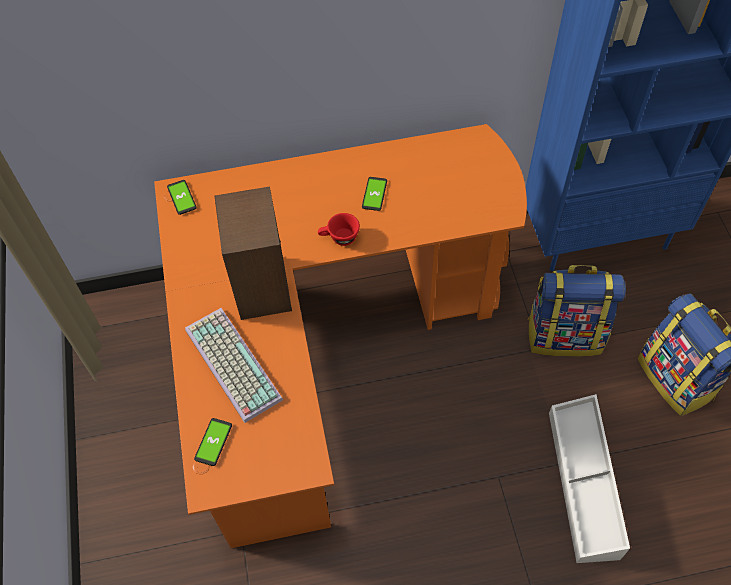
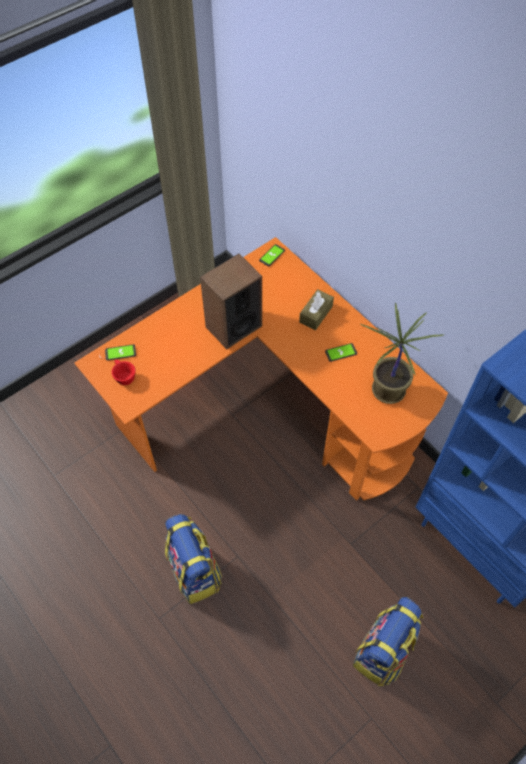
camera: 60 degrees right, 0 degrees up
(230, 364) = (173, 336): keyboard -> none
(303, 193) = (316, 314): none -> brown tissue box
(339, 238) = (294, 349): red cup -> red cup (123, 376)
(455, 175) = (388, 392): none -> potted plant
(565, 335) = (372, 556): backpack -> backpack (195, 572)
(585, 483) = (262, 615): white storage box -> none

